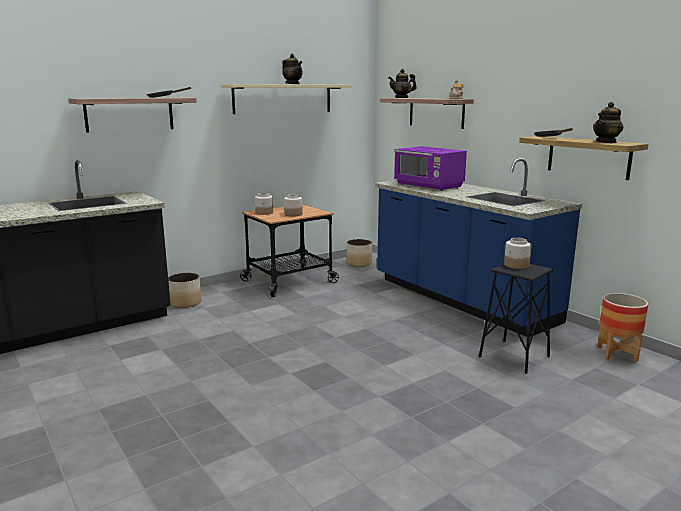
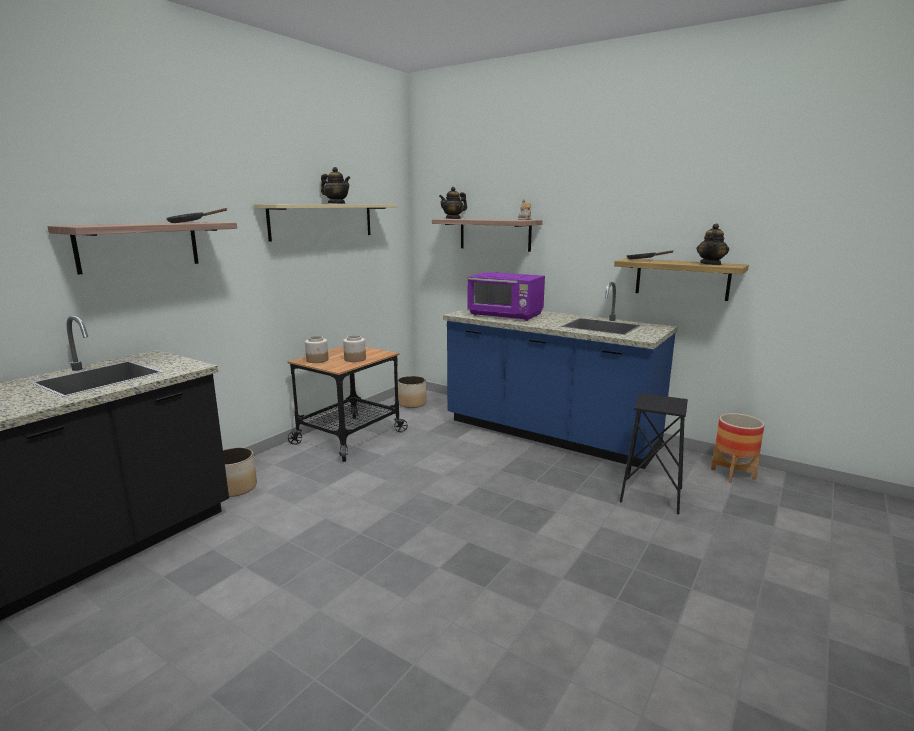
camera: 20 degrees left, 0 degrees up
(516, 265) = (652, 399): jar -> none

